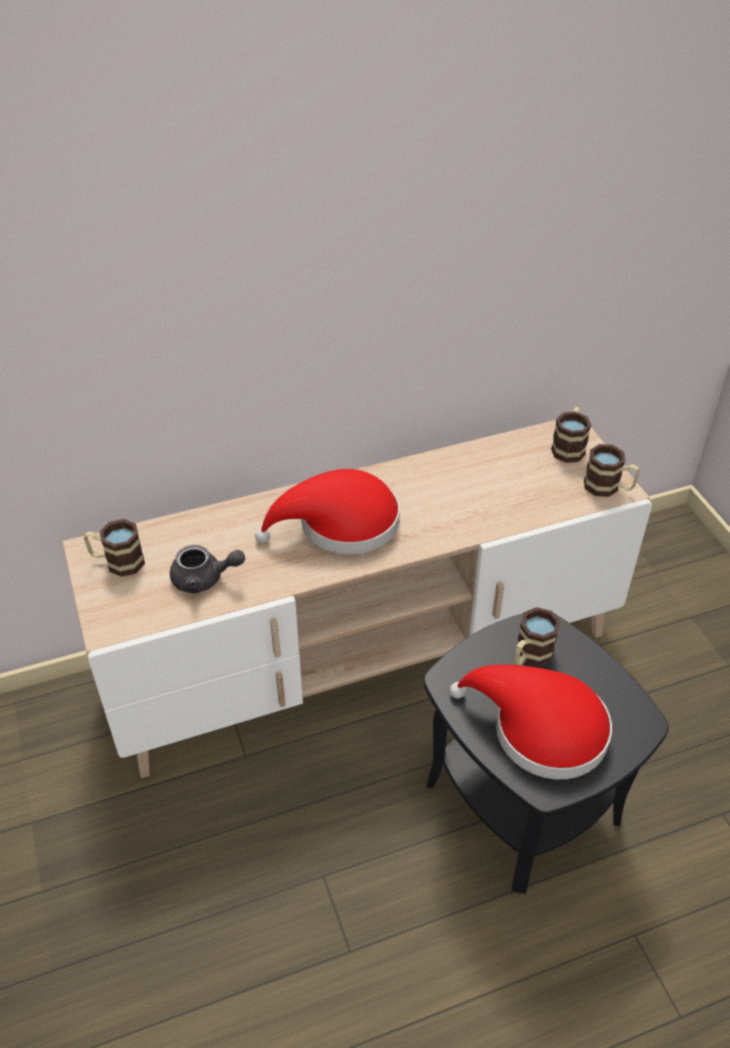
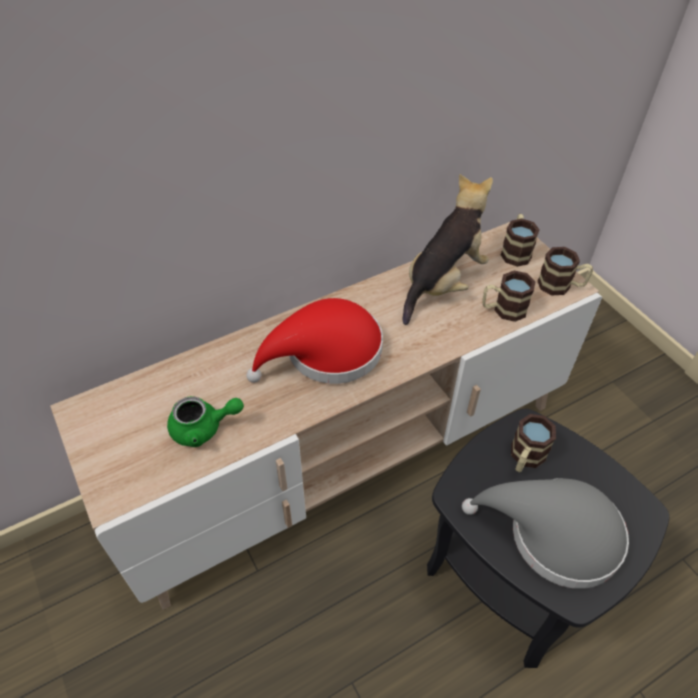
camera: 10 degrees left, 5 degrees up
(117, 562) = (111, 421): mug -> mug (503, 309)
(204, 579) = (203, 428): grey teapot -> green teapot
(480, 471) = (443, 283): none -> plush toy
(540, 729) = (554, 534): red hat -> grey hat

